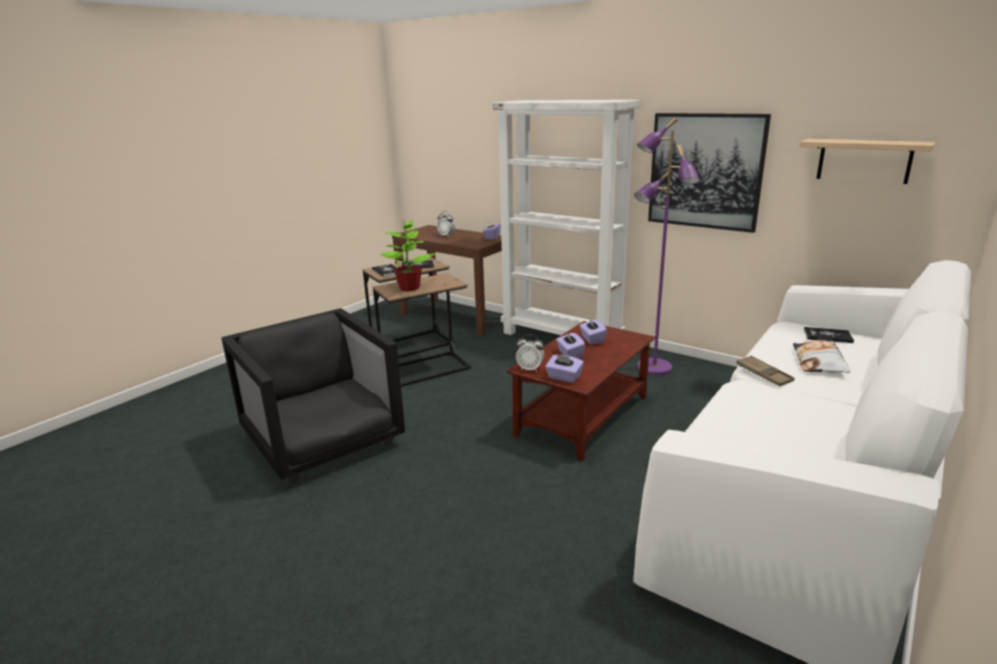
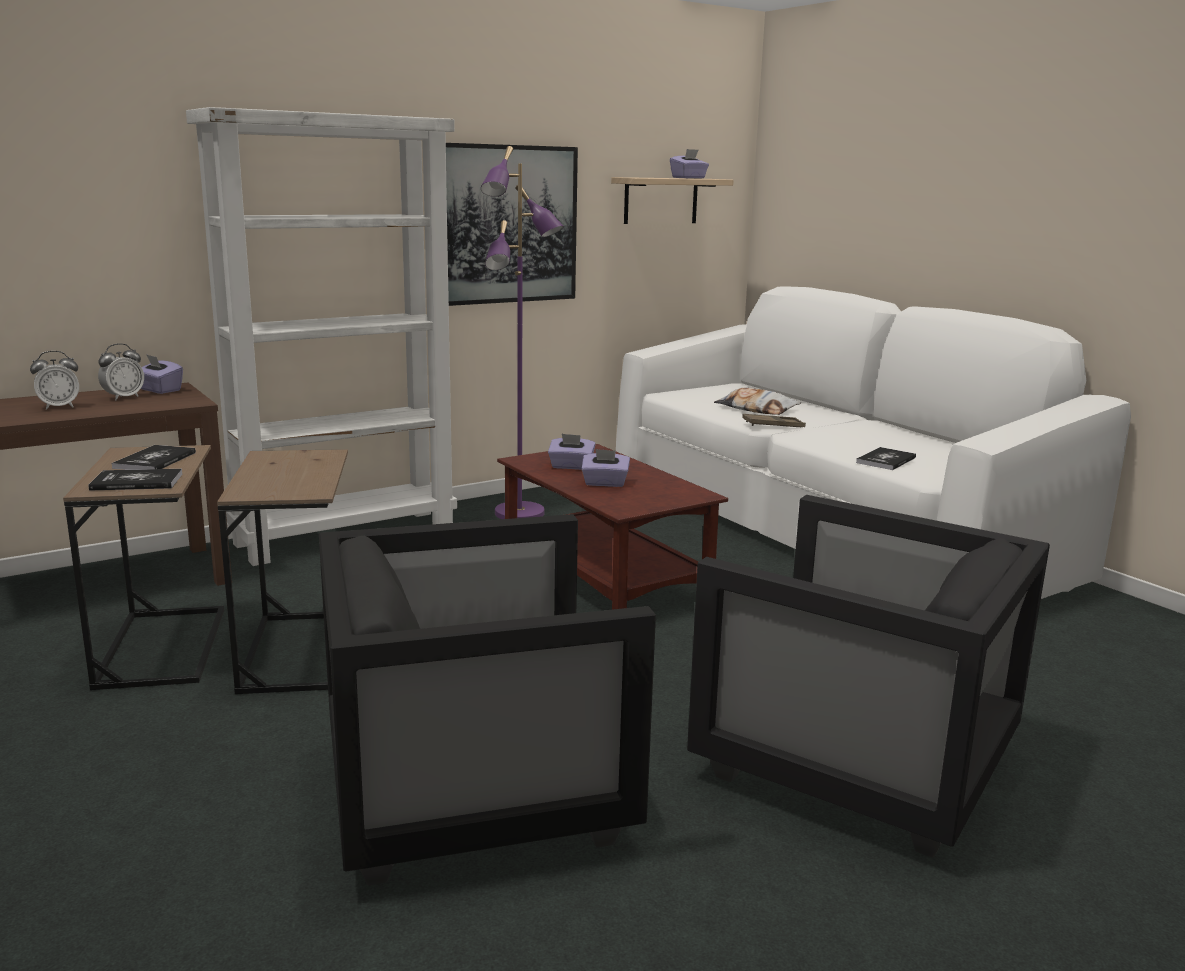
camera: 70 degrees left, 5 degrees down
(391, 550) = (853, 762): none -> black armchair
(409, 288) = (290, 479): potted plant -> none
(530, 369) = (629, 507): alarm clock -> alarm clock (123, 397)
(564, 377) = (674, 498): purple tissue box -> purple tissue box (688, 178)
(827, 336) = (704, 392): book -> book (886, 460)

